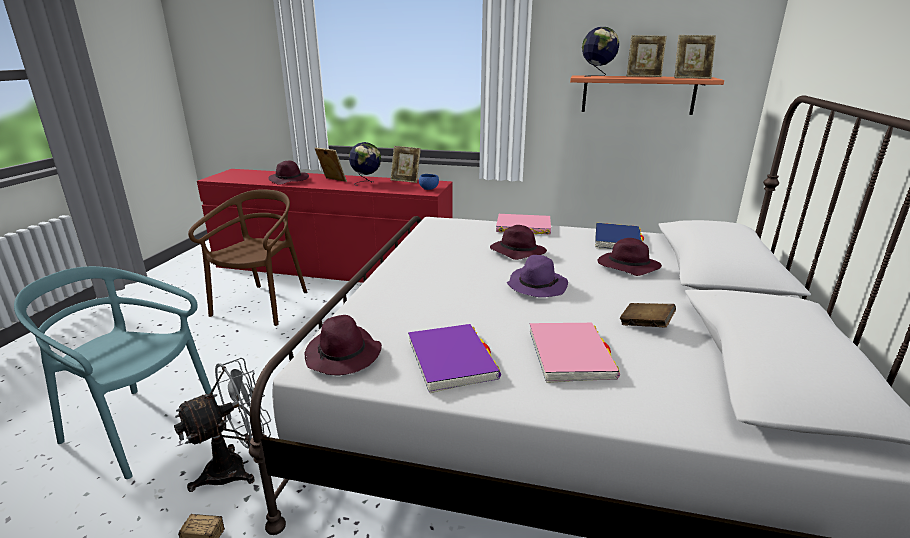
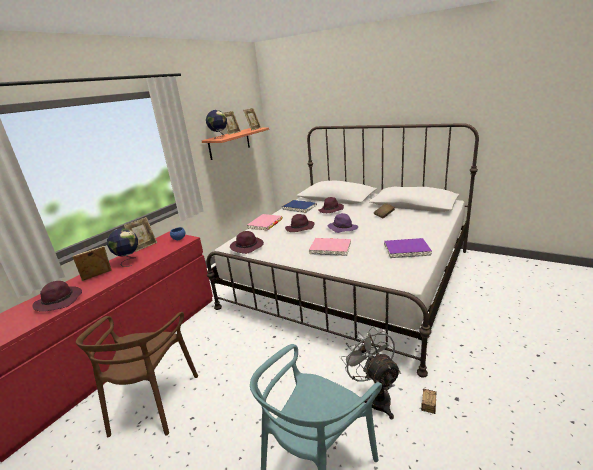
camera: 70 degrees left, 0 degrees up
(262, 305) = (153, 402): brown chair -> brown chair turned 120 degrees counterclockwise
(343, 355) = (400, 273): purple hat -> purple hat (247, 247)
(570, 355) = (404, 229): pink book -> pink book (330, 248)

